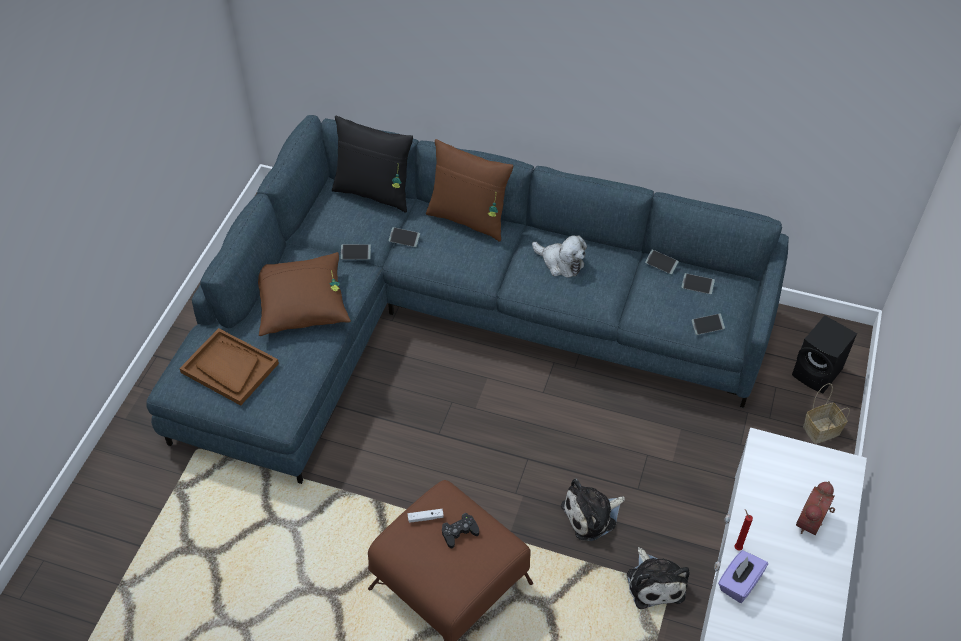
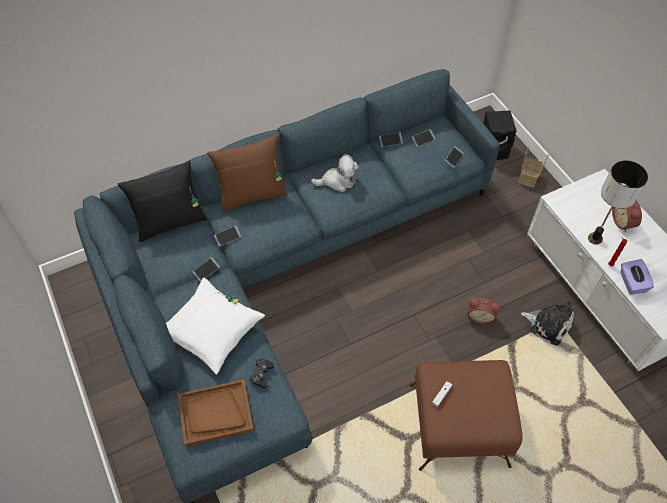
camera: 45 degrees left, 5 degrees up
(302, 305) = (212, 331): brown pillow -> white pillow
(459, 532) = (469, 386): black game controller -> black game controller (261, 374)
(592, 515) = (480, 316): plush toy -> alarm clock
(756, 512) = (595, 239): none -> table lamp

